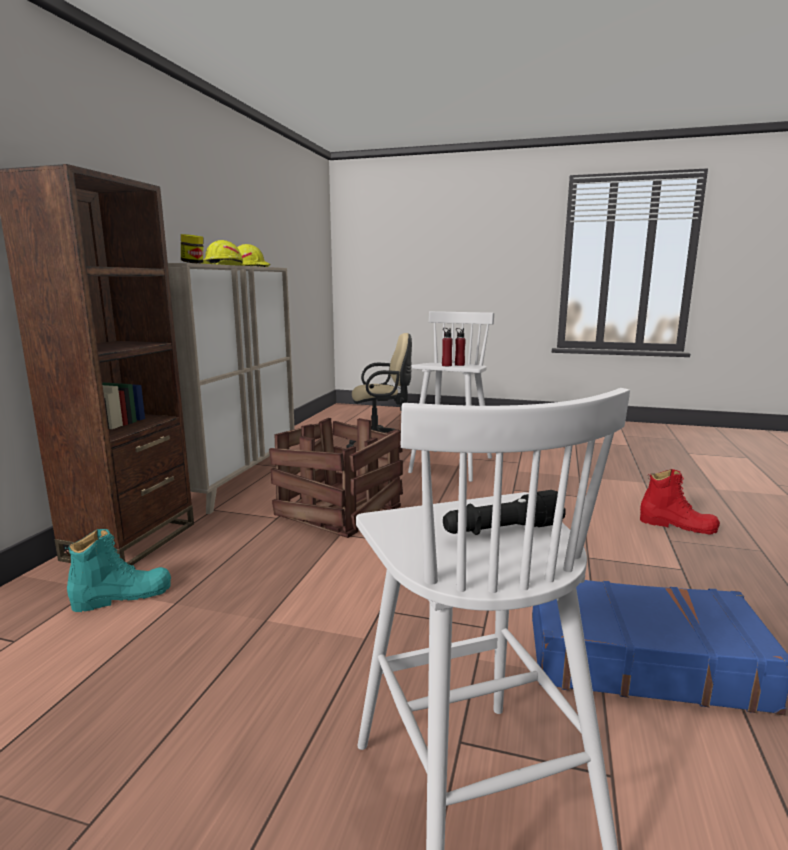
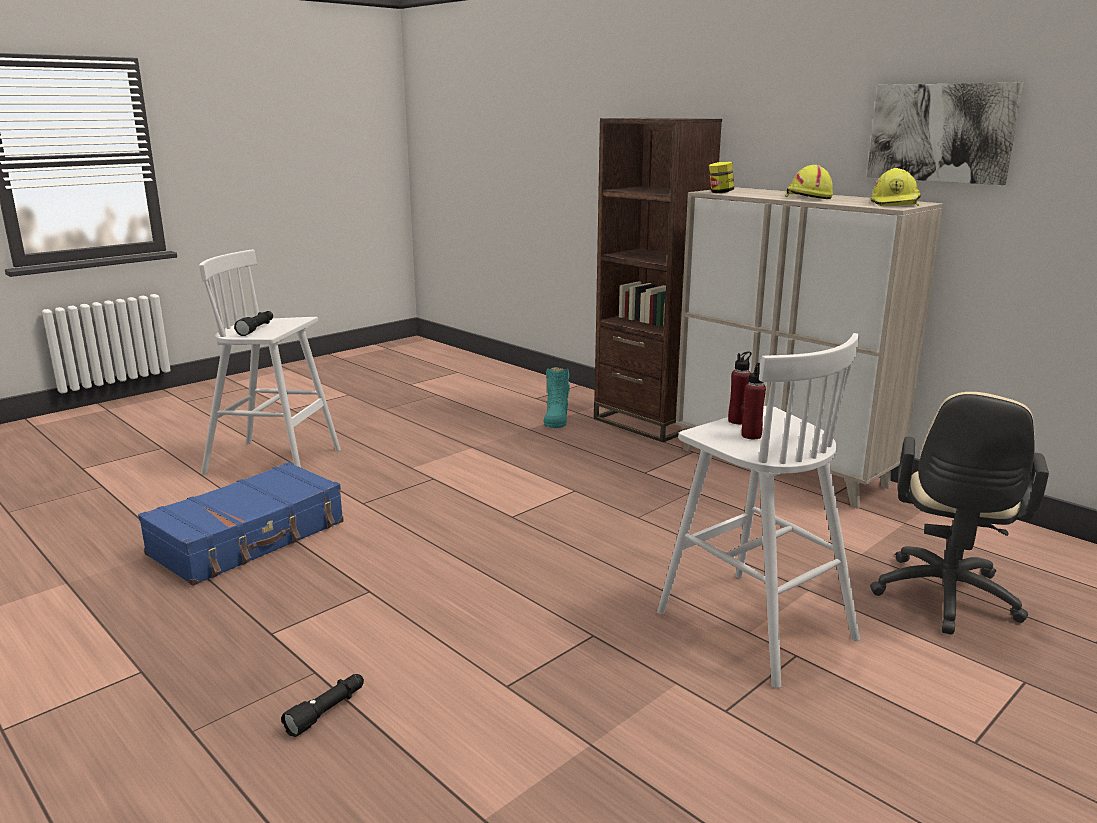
camera: 120 degrees right, 5 degrees up
(220, 223) = (941, 133): none -> picture
(340, 510) = (635, 502): crate -> none
(677, 525) = (327, 711): red boot -> black flashlight

